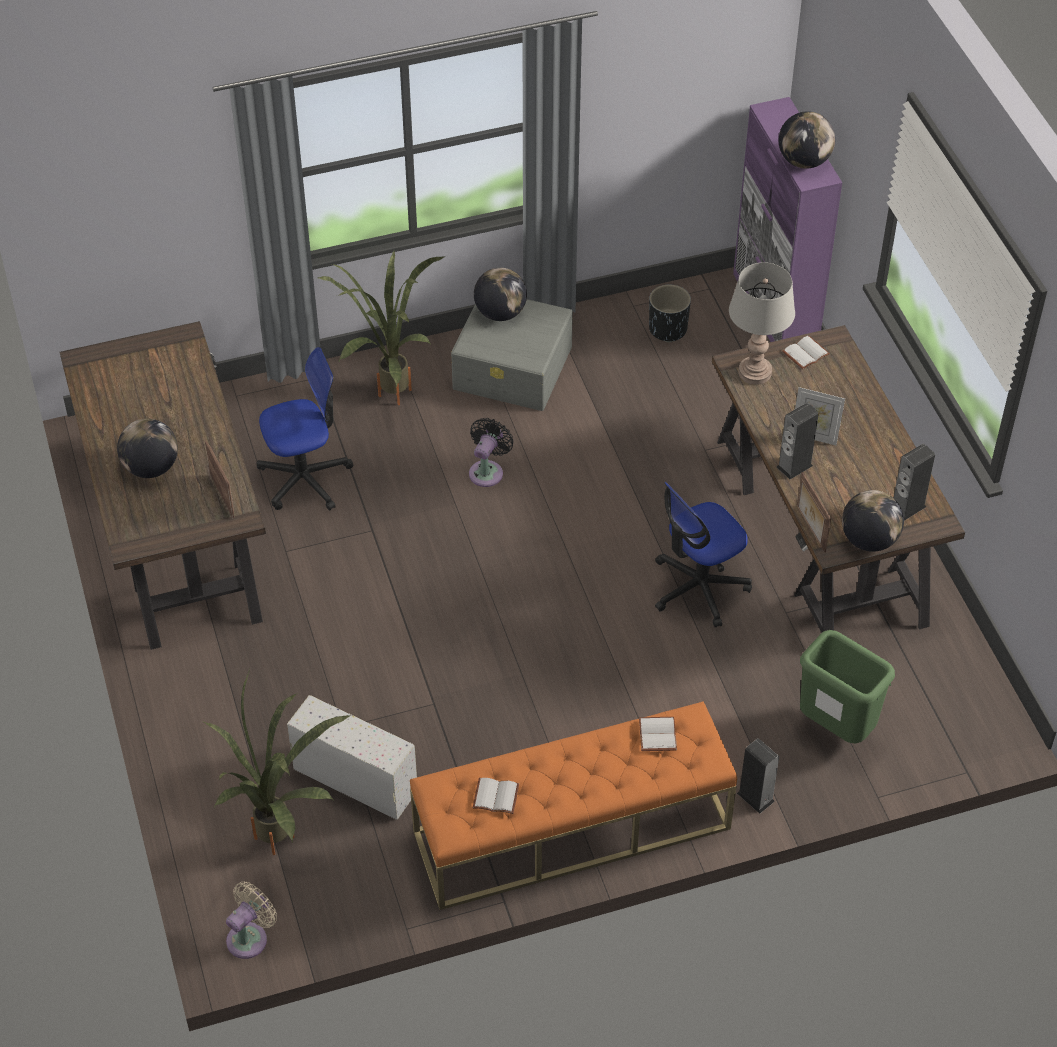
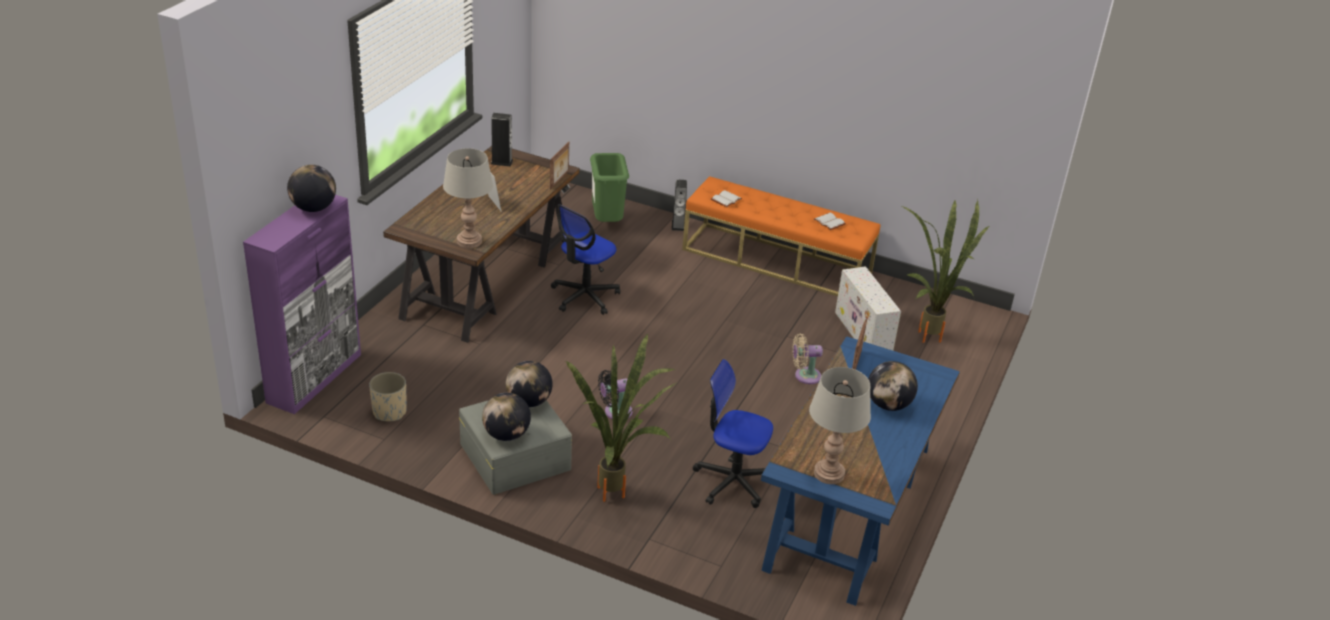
camera: 140 degrees left, 15 degrees down
(144, 358) = (829, 473): none -> grey table lamp
(174, 527) = (850, 508): brown desk -> blue desk
(250, 937) = (975, 312): beige fan -> beige fan (804, 376)
(667, 329) = (389, 412): black planter -> beige planter
(698, 587) = (584, 296): office chair -> office chair turned 120 degrees clockwise
(794, 466) = (523, 201): speaker -> none
(806, 354) = (429, 232): white book -> none
(869, 540) = (541, 163): globe -> globe (528, 402)

